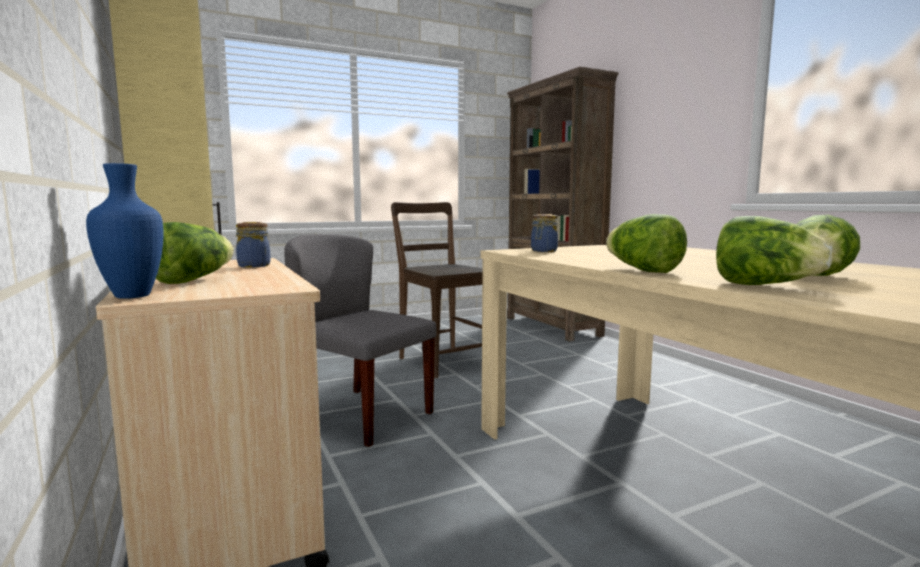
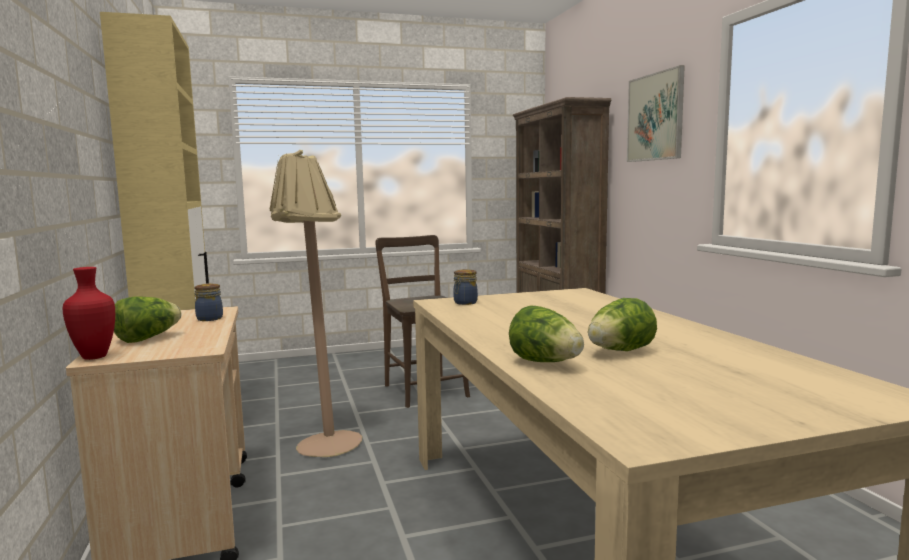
camera: 10 degrees right, 0 degrees up
(133, 296) = (94, 357): blue vase -> red vase
(360, 415) = (321, 440): grey chair -> beige floor lamp
(643, 270) = (491, 338): lettuce -> none
(673, 85) = (655, 117): none -> picture

